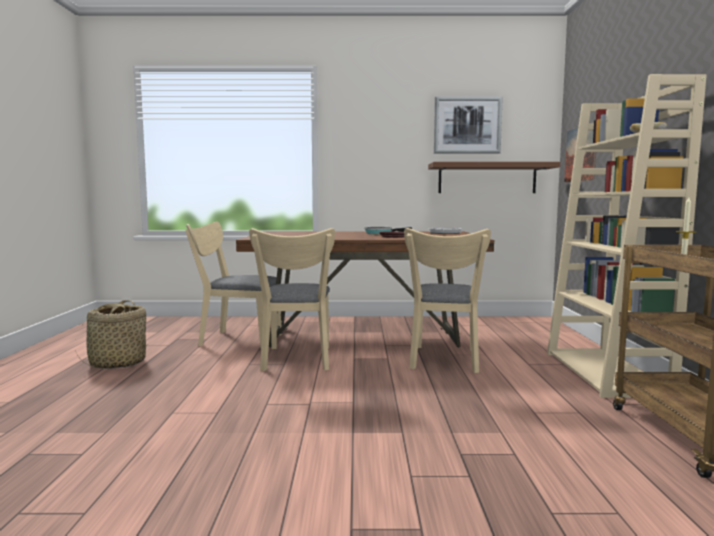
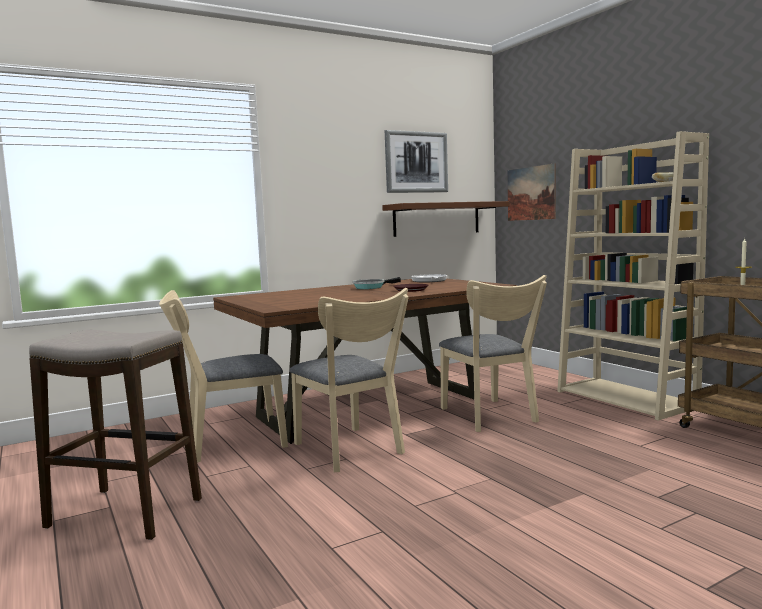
camera: 30 degrees left, 0 degrees up
(117, 364) = (125, 514): basket -> stool

